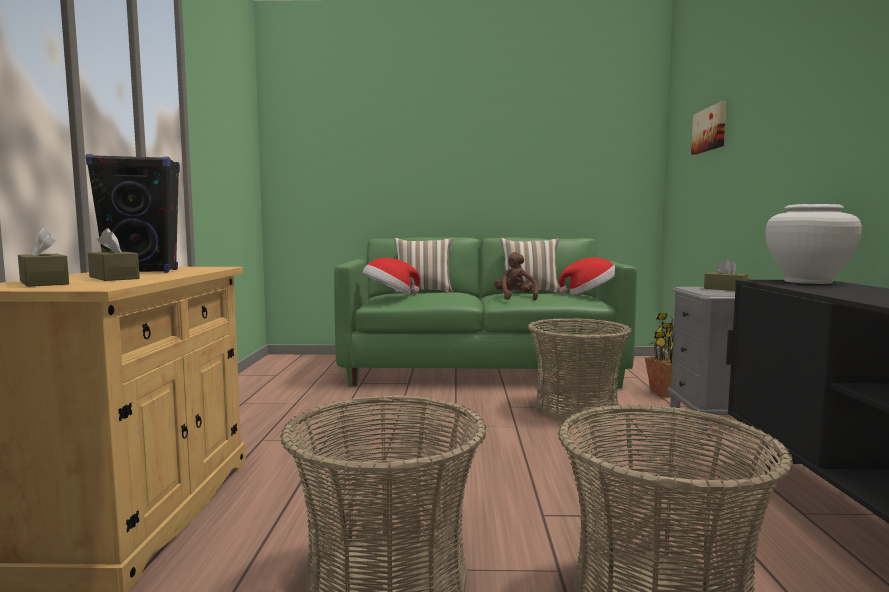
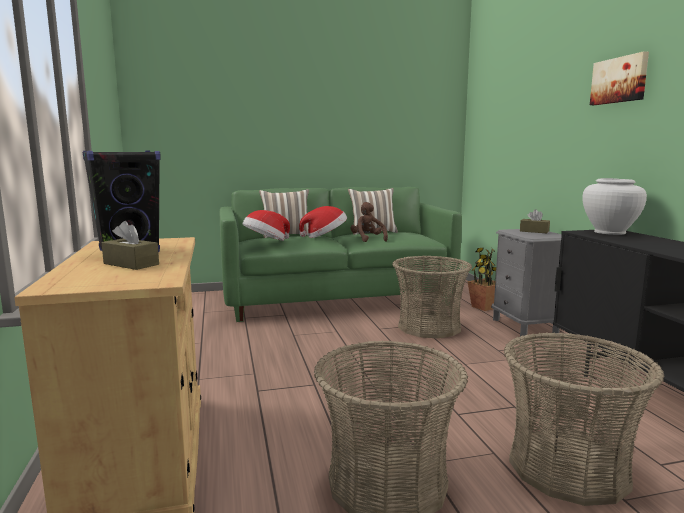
camera: 15 degrees left, 5 degrees up
(44, 283) = (89, 277): brown tissue box -> none
(590, 294) = (423, 234): hat -> hat (325, 237)
(710, 129) = (511, 105): picture -> picture (619, 80)

